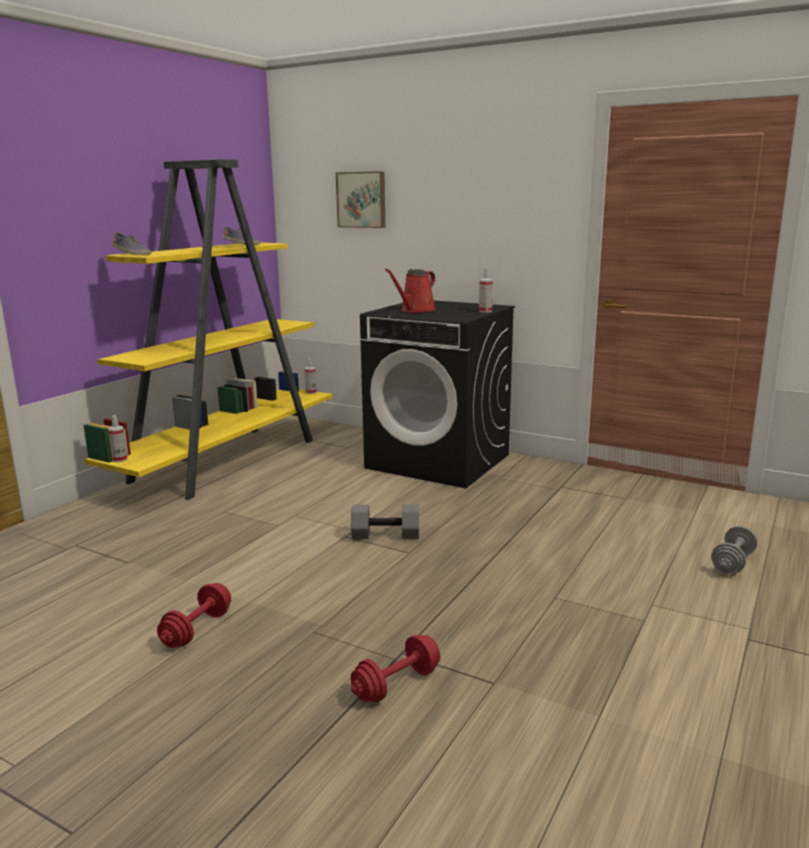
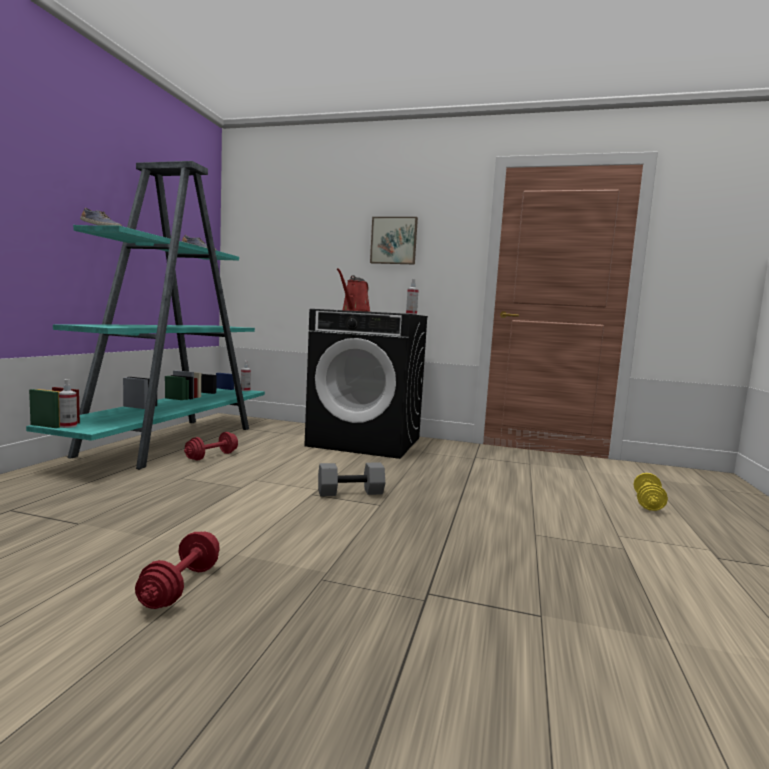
camera: 15 degrees left, 10 degrees down
(228, 459) = (173, 441): yellow bookcase -> turquoise bookcase
(362, 200) = (300, 232): picture -> picture (394, 241)
(396, 684) = (443, 627): red dumbbell -> red dumbbell (212, 456)
(732, 563) = (648, 503): grey dumbbell -> yellow dumbbell

